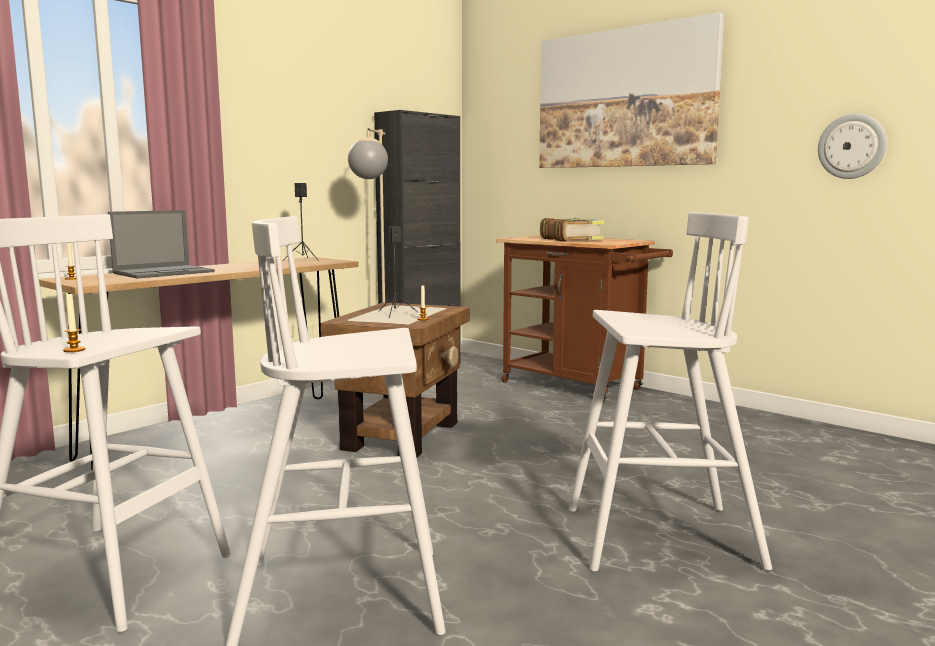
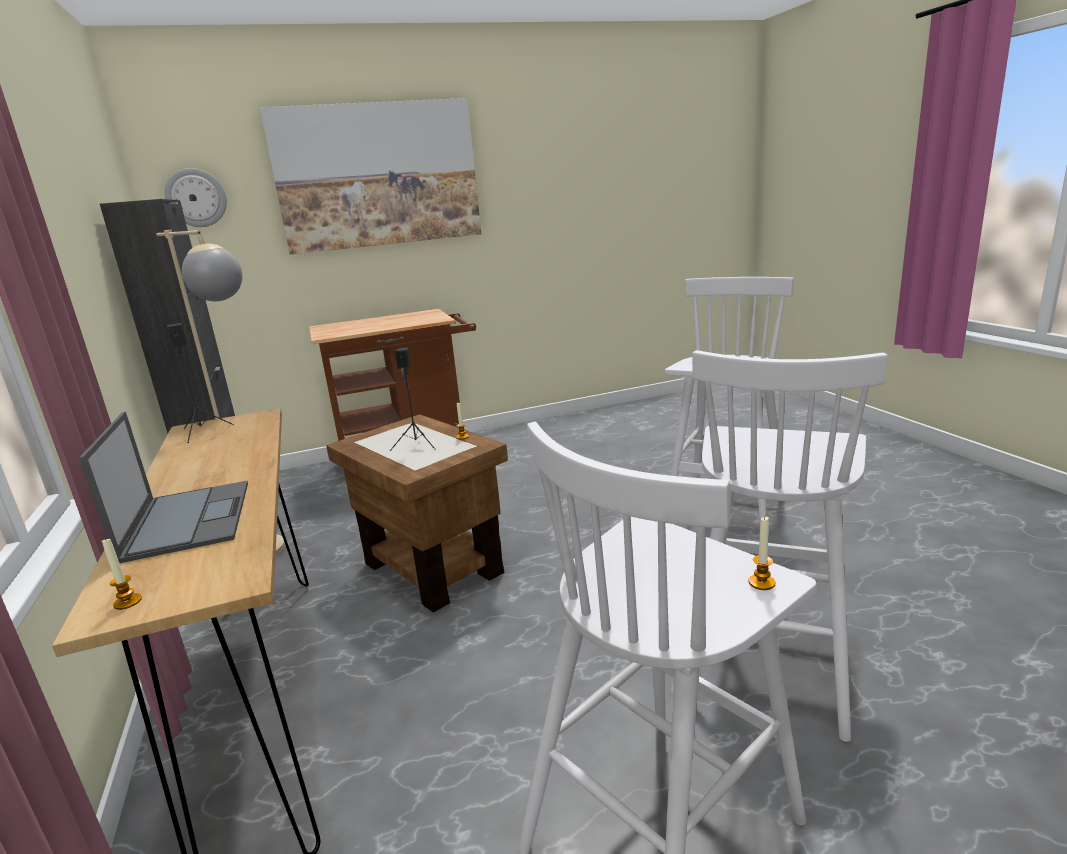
camera: 60 degrees left, 10 degrees up
(571, 239) = (378, 323): book -> none
(852, 146) = (576, 212): wall clock -> wall clock (196, 198)

